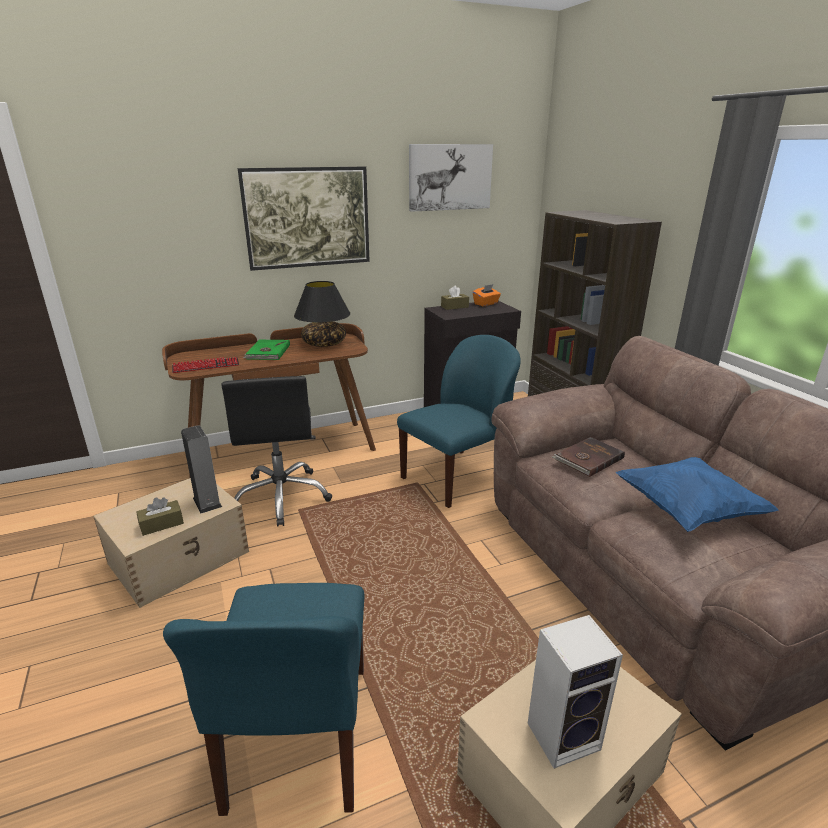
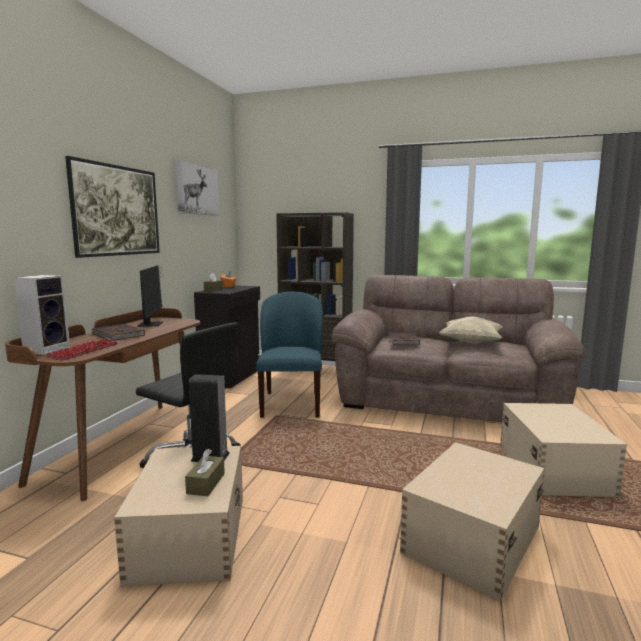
camera: 50 degrees left, 15 degrees down
(267, 352) = (117, 335): green book -> brown book
(298, 739) = (470, 539): blue chair -> beige storage box
(324, 343) = (152, 323): black table lamp -> monitor
(565, 734) = (569, 426): speaker -> speaker (47, 349)
(687, 511) = (471, 342): blue pillow -> beige pillow

